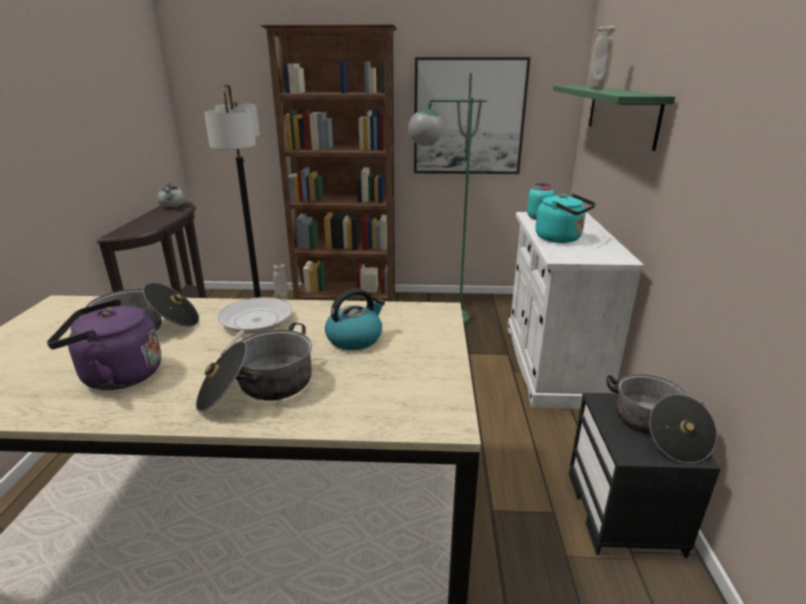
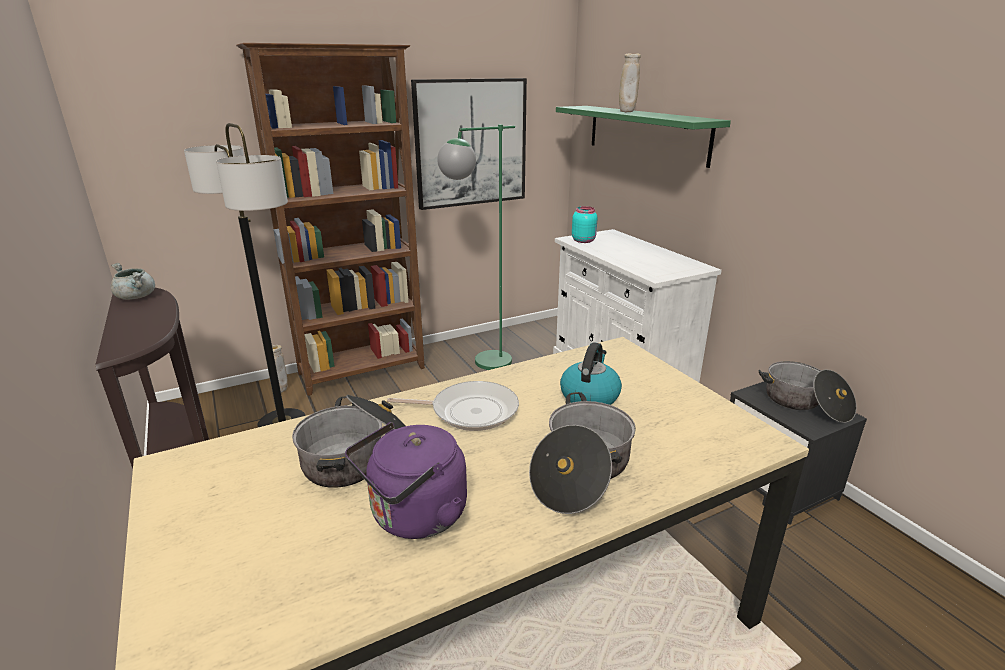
camera: 30 degrees left, 0 degrees up
(254, 323) = (469, 411): frying pan -> frying pan turned 120 degrees clockwise
(561, 239) = (631, 258): turquoise kettle -> none

